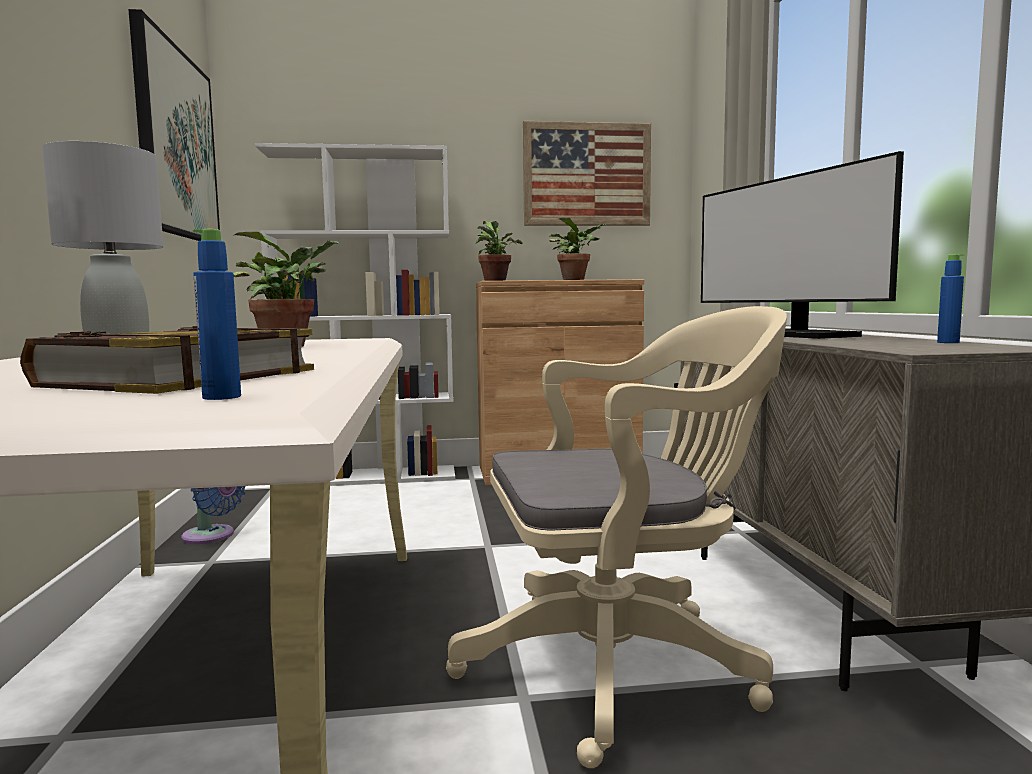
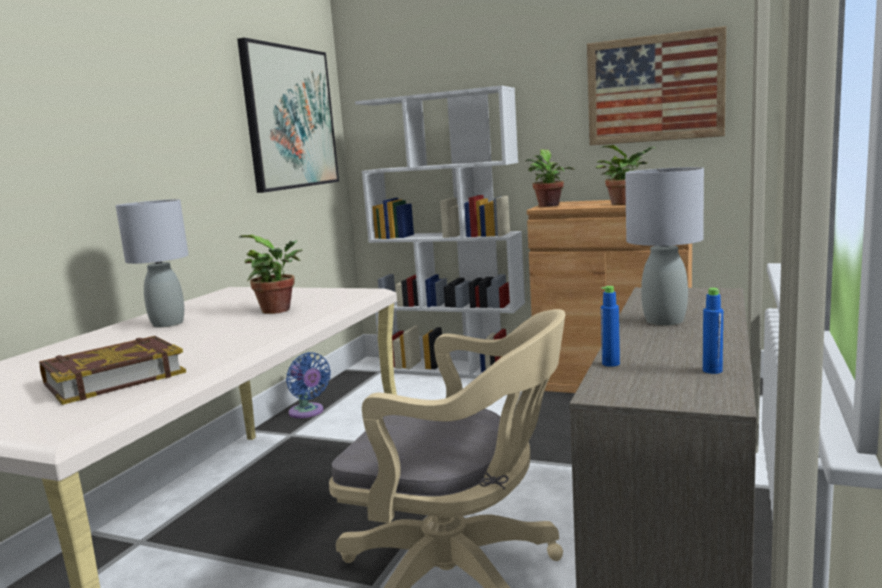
camera: 30 degrees right, 5 degrees up
(221, 397) = (71, 415): blue bottle -> blue bottle (610, 364)
(790, 335) = (665, 321): monitor -> grey table lamp

